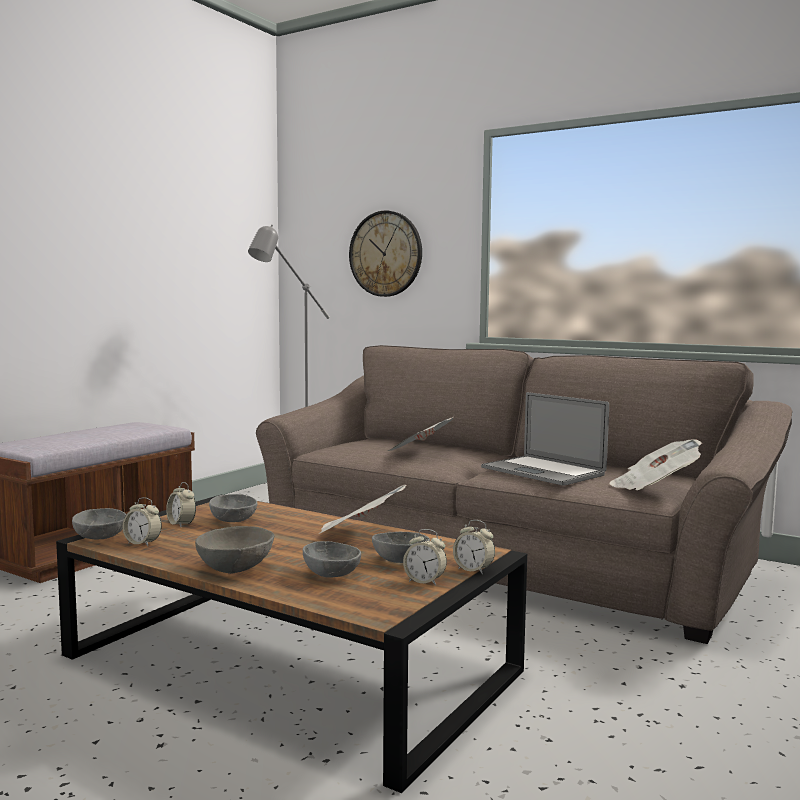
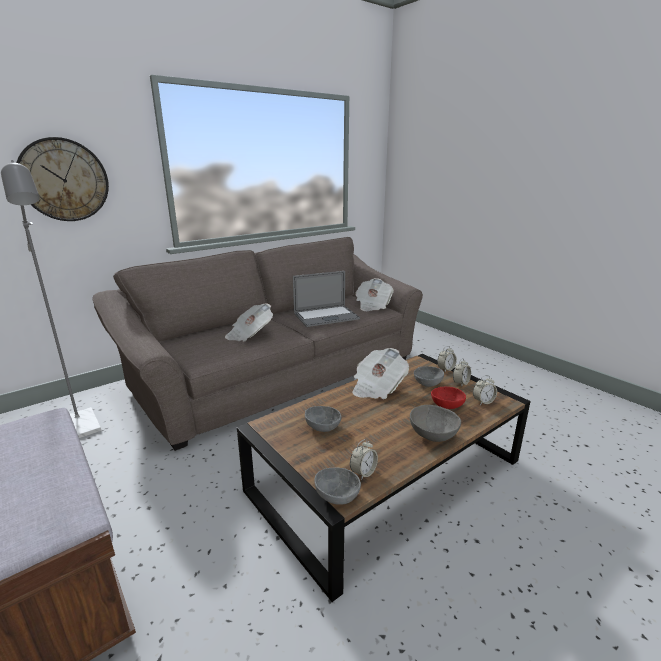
camera: 70 degrees left, 15 degrees up
(181, 524) = (319, 451): alarm clock -> alarm clock (483, 401)
(332, 574) = (446, 405): grey bowl -> red bowl

